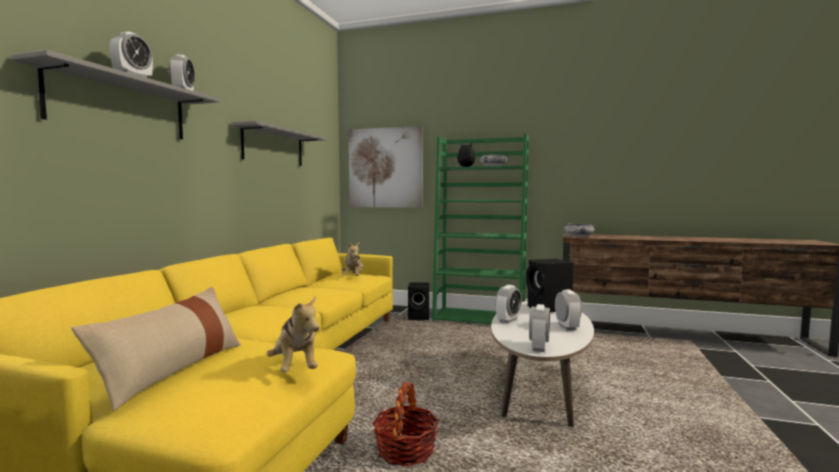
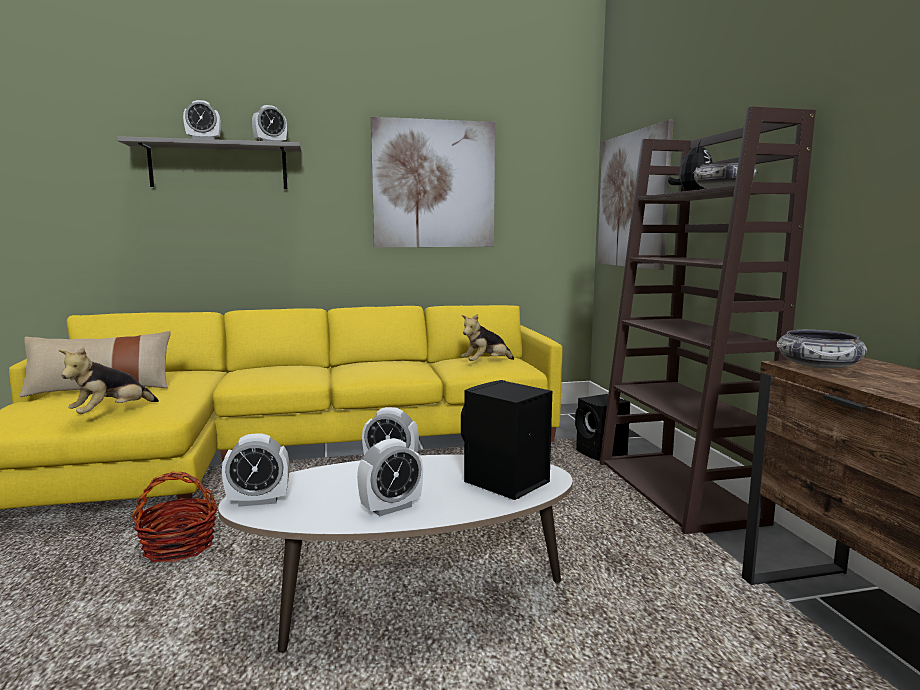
camera: 60 degrees right, 5 degrees up
(273, 147) = (434, 184): grey shelf -> picture
(480, 318) = (678, 492): green bookcase -> brown bookcase

